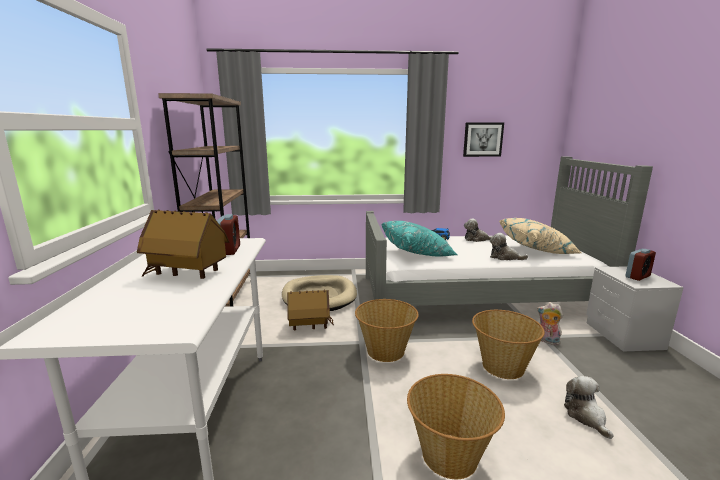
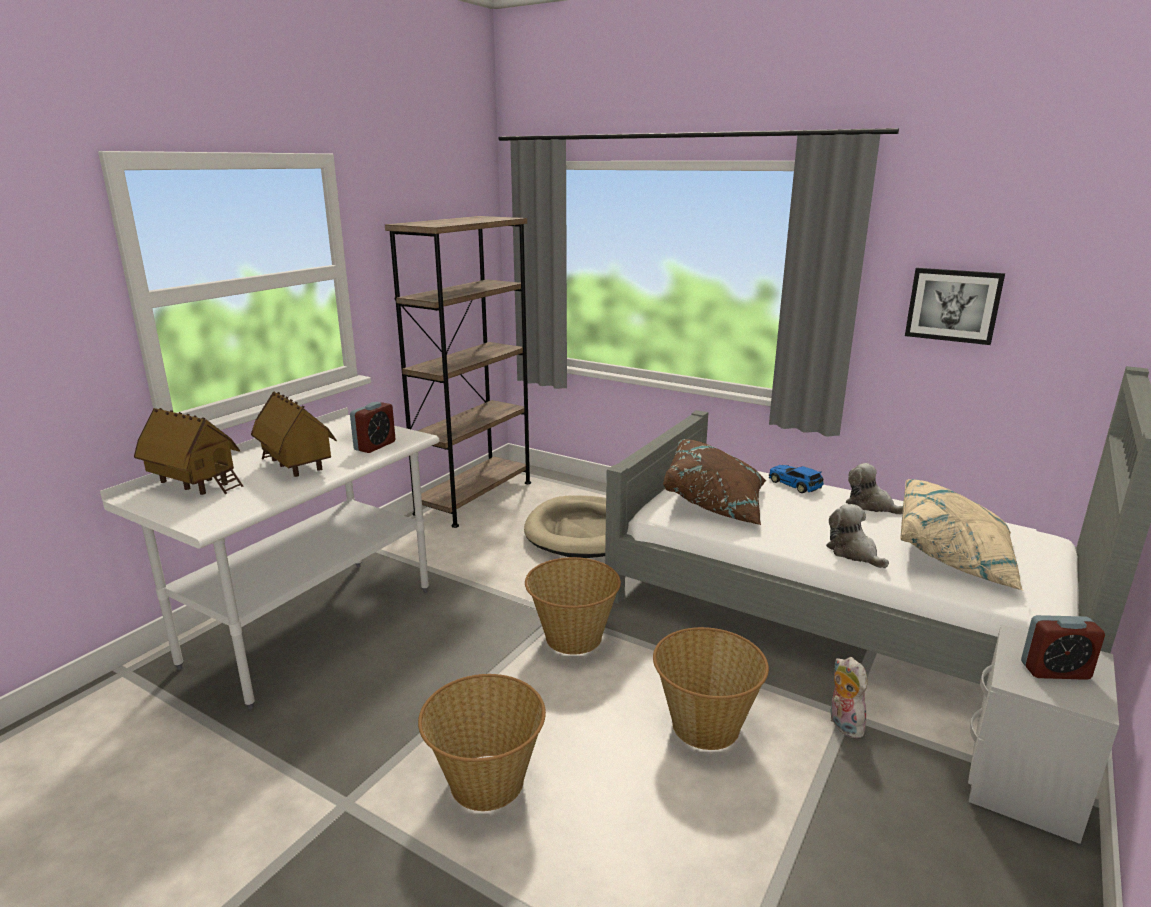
camera: 35 degrees right, 5 degrees up
(310, 326) = (523, 569): toy house -> toy house (195, 484)
(417, 253) = (715, 503): turquoise pillow -> brown pillow
(586, 416) = (725, 841): plush toy -> none

